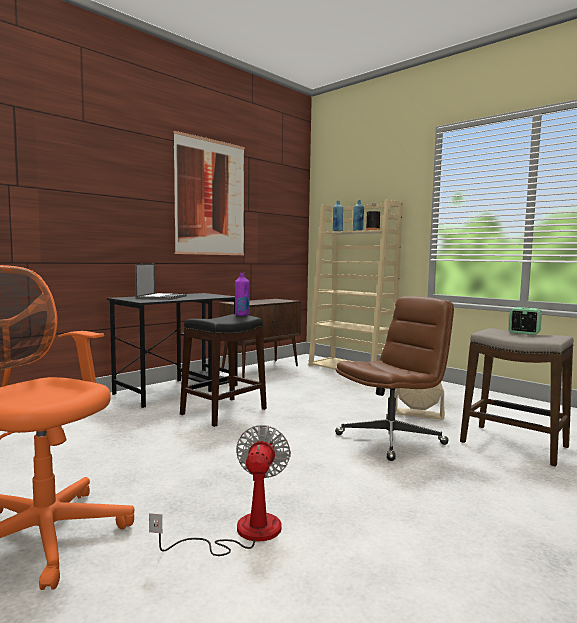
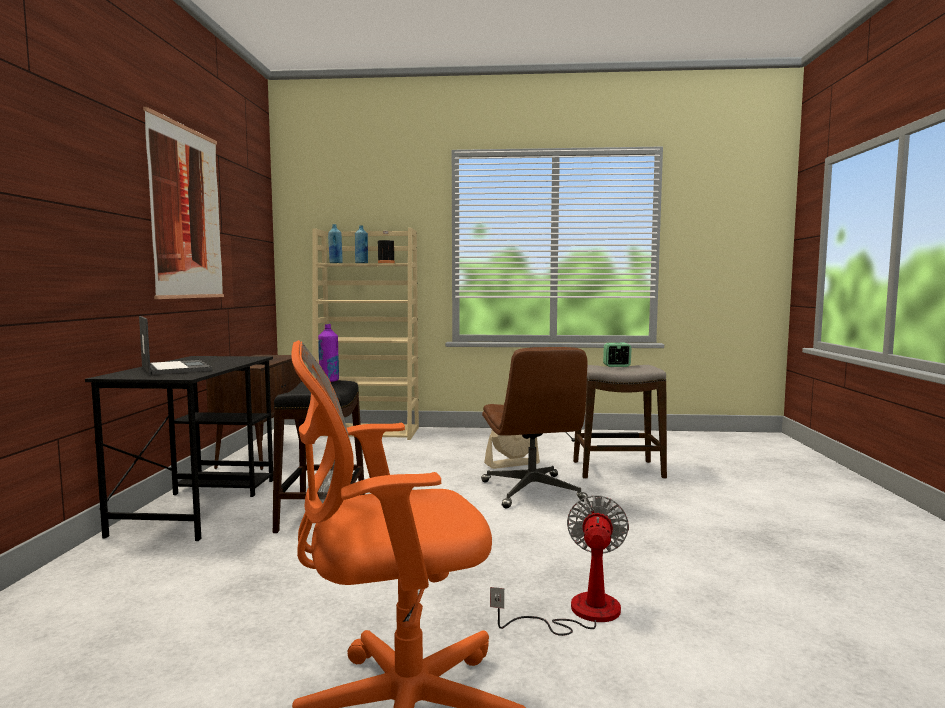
camera: 40 degrees left, 0 degrees up
(243, 533) = (579, 613): fan -> fan turned 45 degrees clockwise
(391, 439) = (532, 491): brown office chair -> brown office chair turned 150 degrees clockwise

